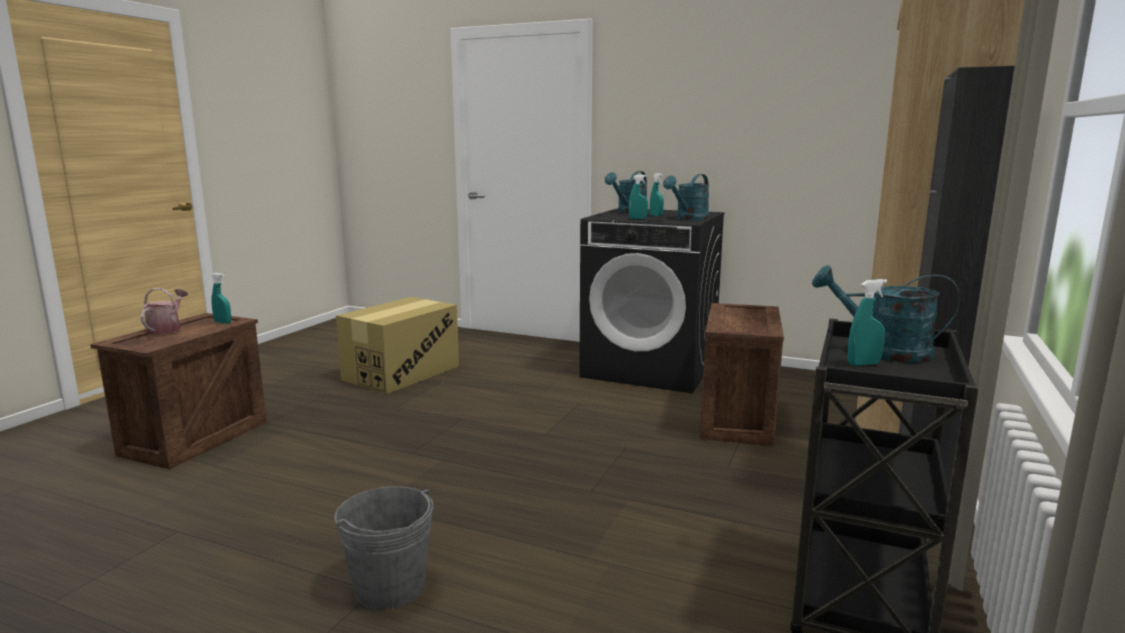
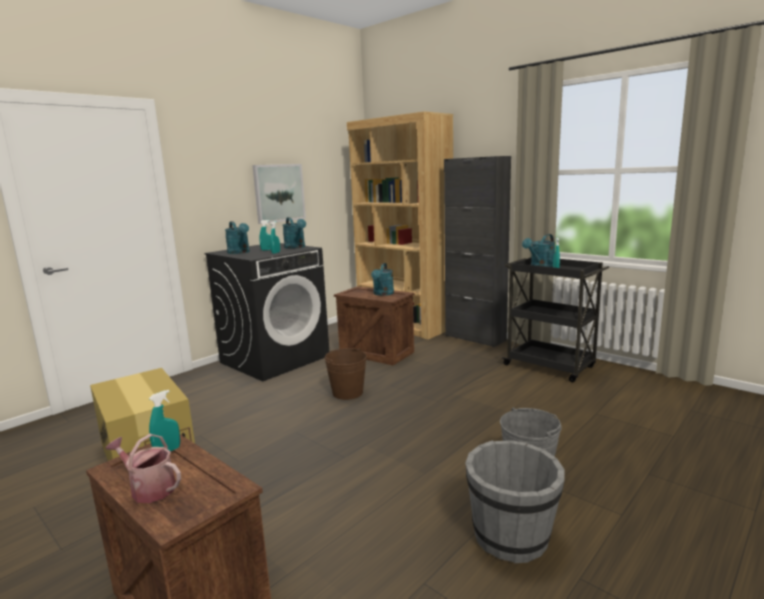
camera: 70 degrees left, 0 degrees up
(236, 580) = (512, 537): none -> grey bucket
(579, 425) = (347, 393): none -> brown bucket
(746, 322) = (383, 294): none -> turquoise watering can
(751, 139) = (279, 193): none -> picture

